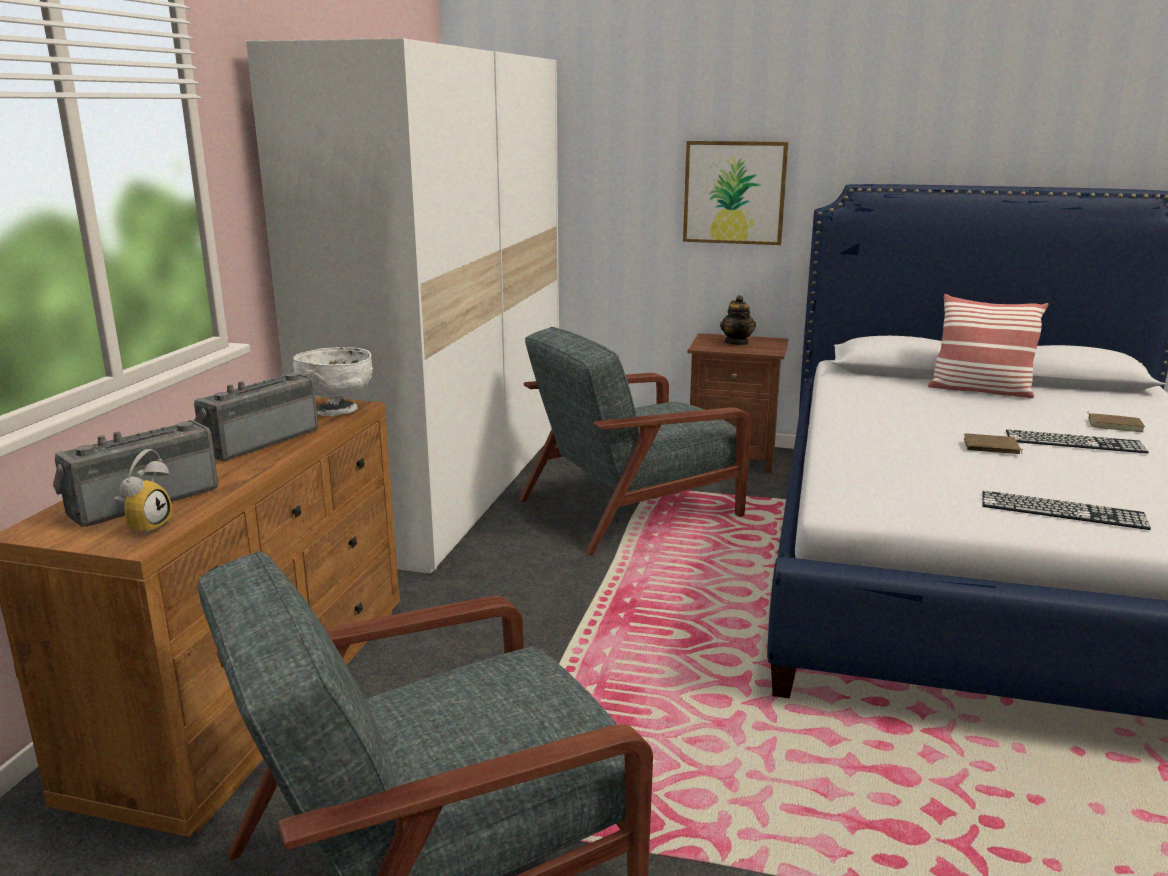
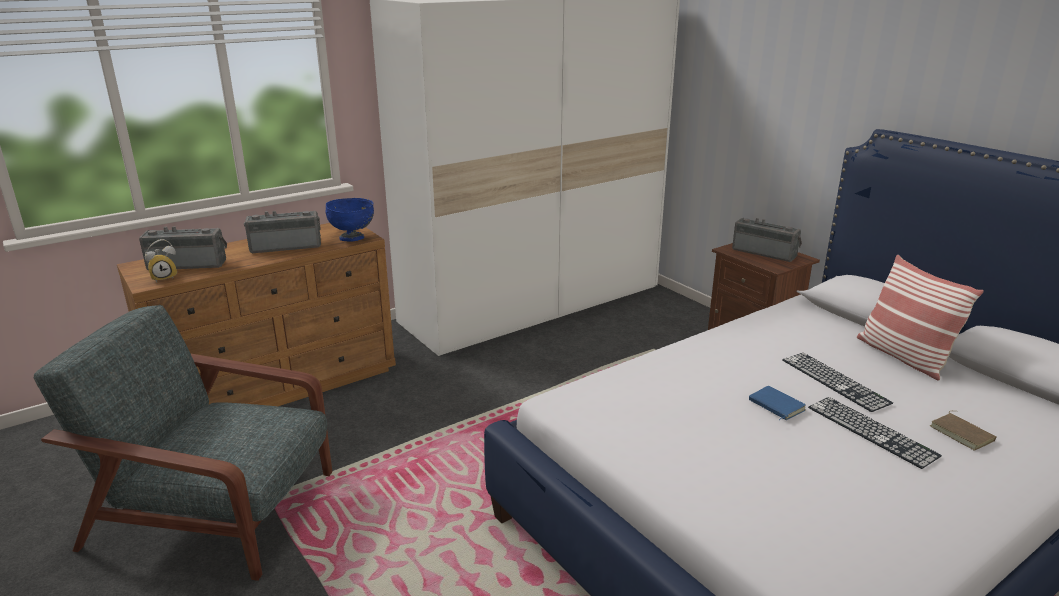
camera: 40 degrees right, 5 degrees up
(338, 411) = (352, 238): white bowl -> blue bowl
(633, 507) = (618, 359): grey armchair -> none
(734, 192) = (796, 120): picture -> none
(737, 342) = (765, 252): teapot -> radio
(991, 448) = (775, 406): brown book -> blue book
(1062, 510) = (708, 475): keyboard -> keyboard (834, 381)

